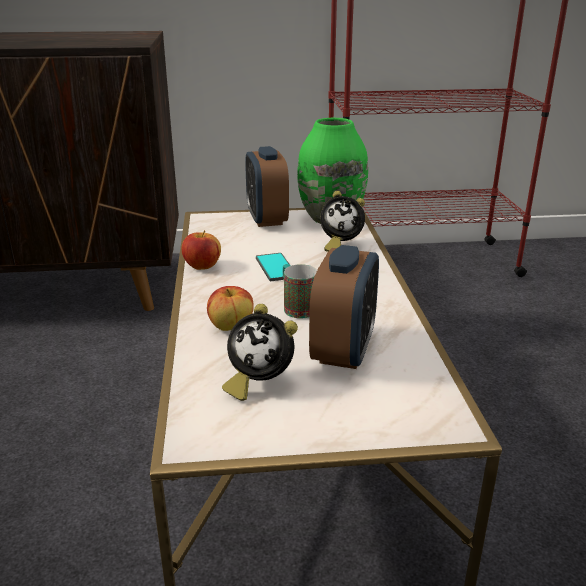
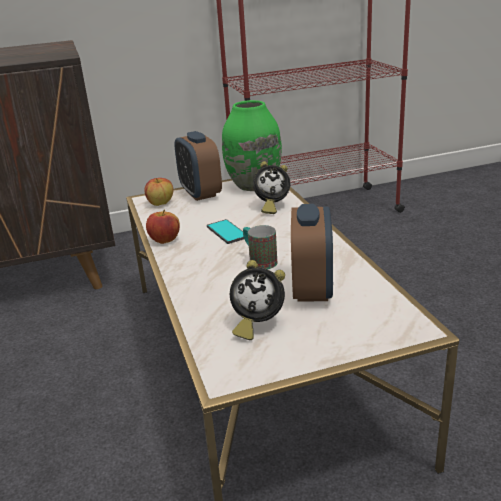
camera: 10 degrees left, 0 degrees up
(231, 326) = (213, 285): apple -> apple (160, 203)

